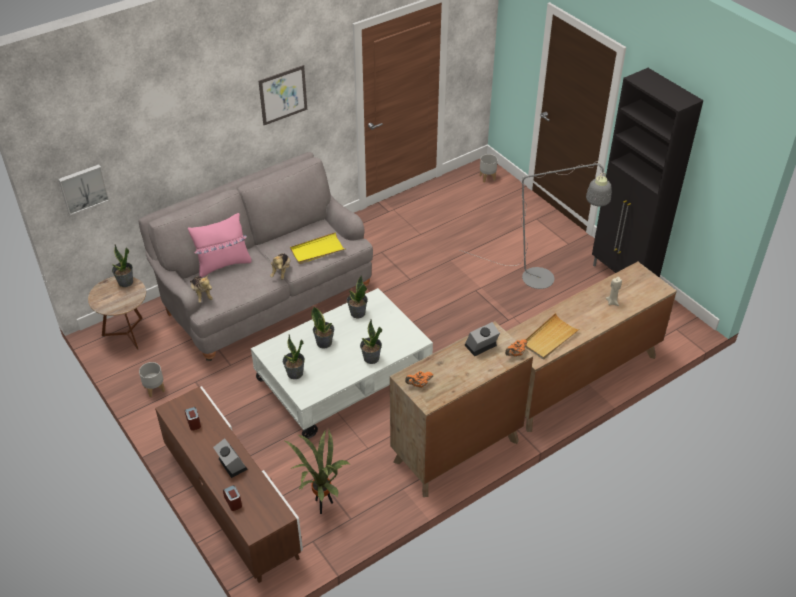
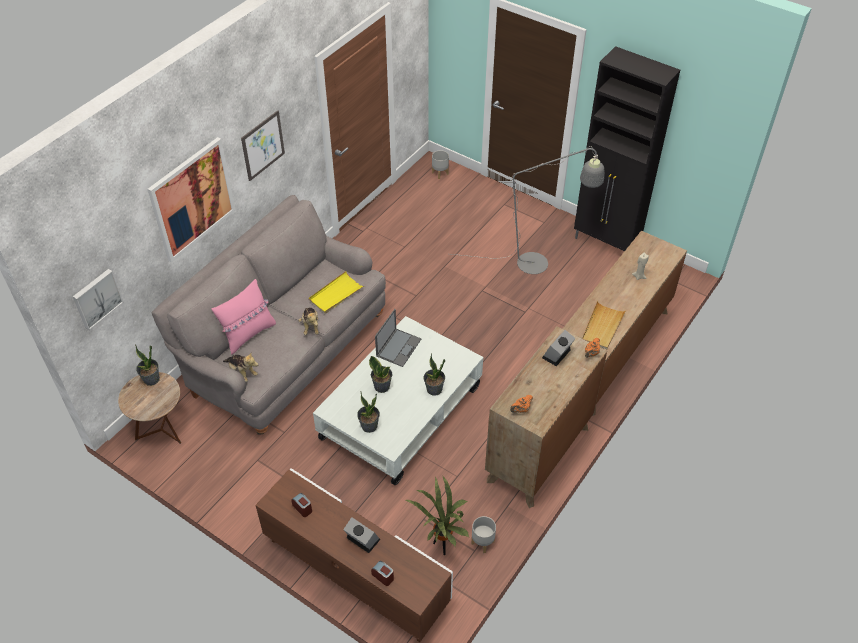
camera: 20 degrees left, 5 degrees up
(154, 389) = (219, 480): grey planter -> grey planter (482, 542)
(197, 125) = (192, 199): none -> picture
(357, 313) = (399, 347): potted plant -> laptop

